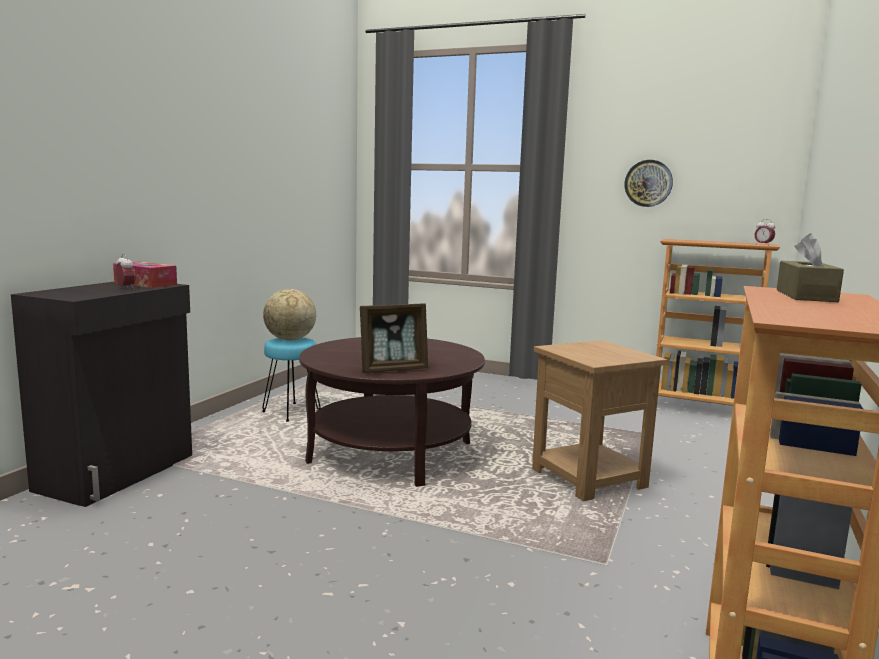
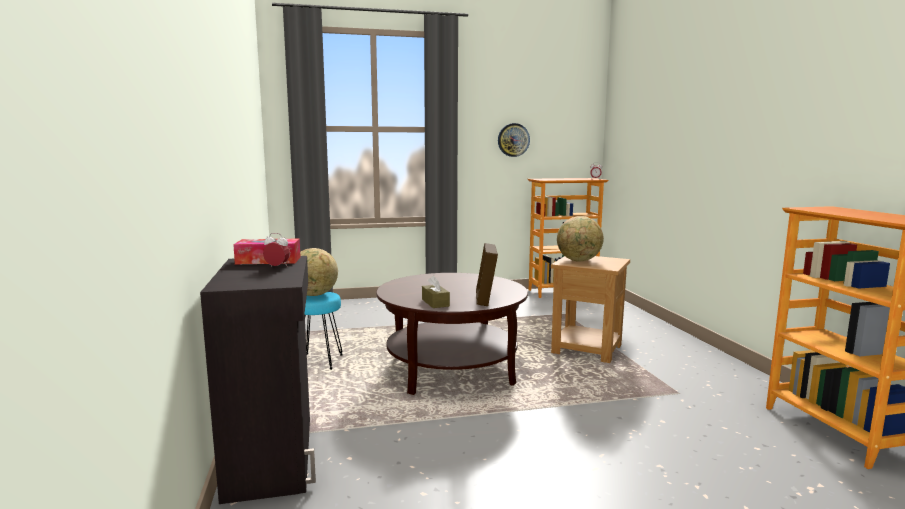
camera: 35 degrees left, 0 degrees up
(394, 369) = (485, 299): picture frame -> picture frame turned 150 degrees clockwise
(583, 349) = (579, 261): none -> globe
(805, 296) = (832, 210): brown tissue box -> brown tissue box (435, 303)

